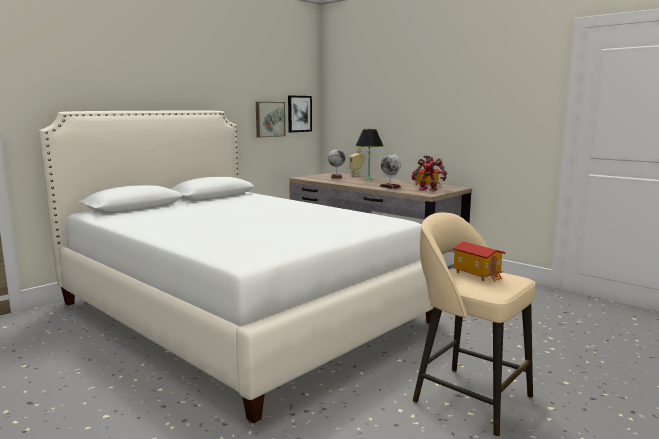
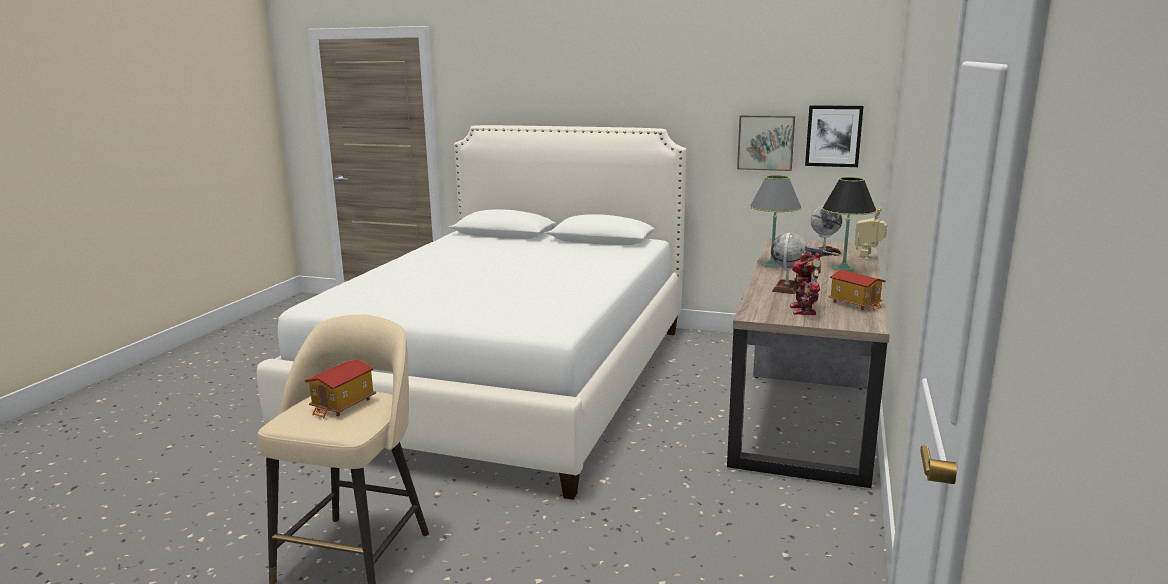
camera: 65 degrees right, 5 degrees up
(345, 183) = (772, 265): none -> grey table lamp

